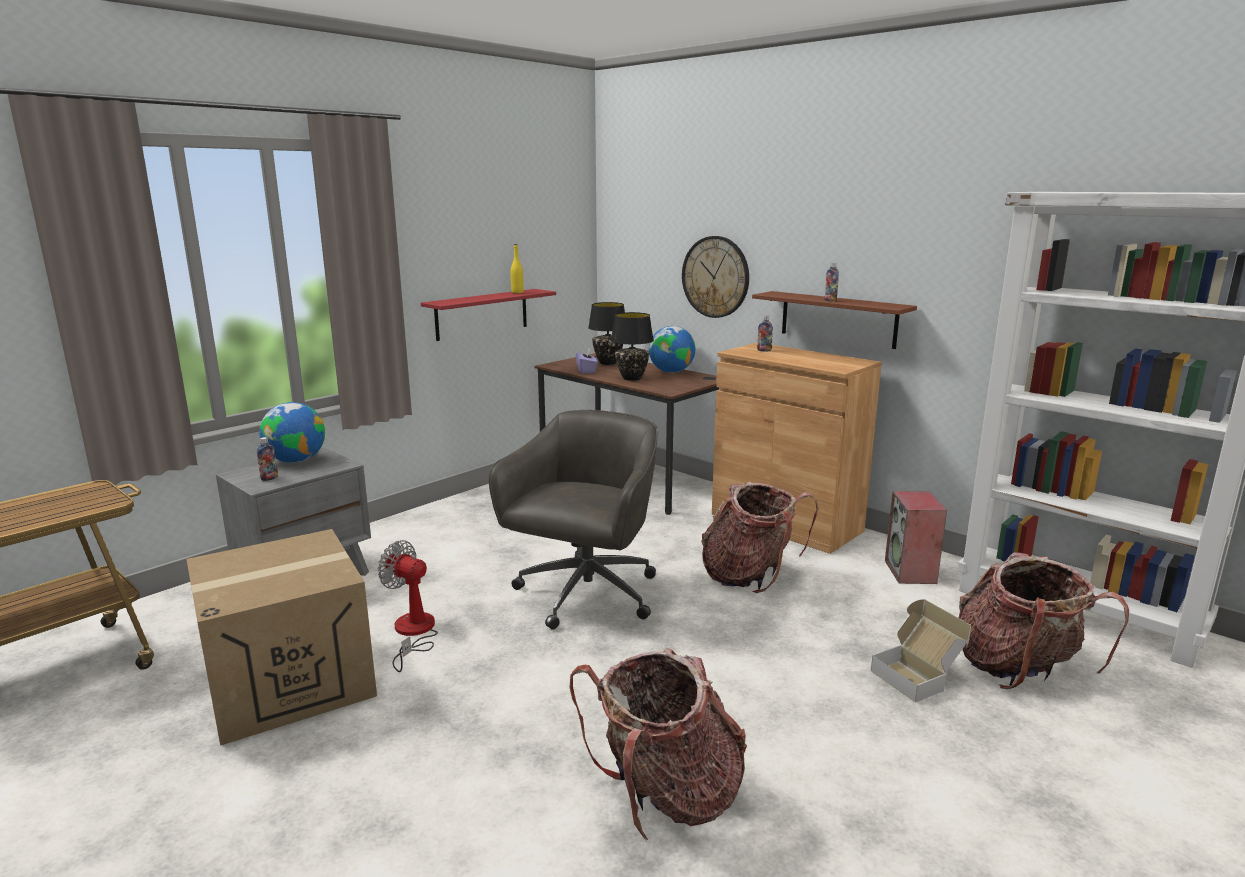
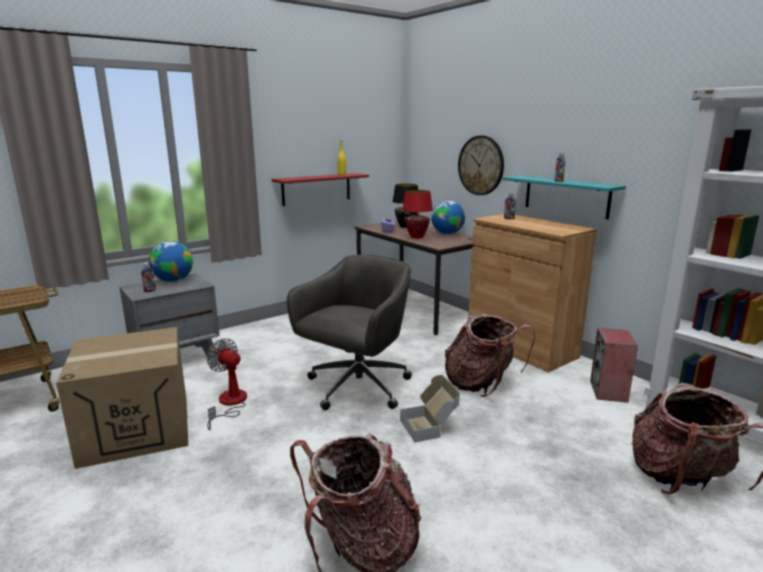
camera: 10 degrees right, 0 degrees up
(632, 378) = (417, 237): black table lamp -> red table lamp
(838, 319) = (566, 196): brown shelf -> turquoise shelf
(918, 676) = (593, 475): cardboard box -> cardboard box (429, 427)

